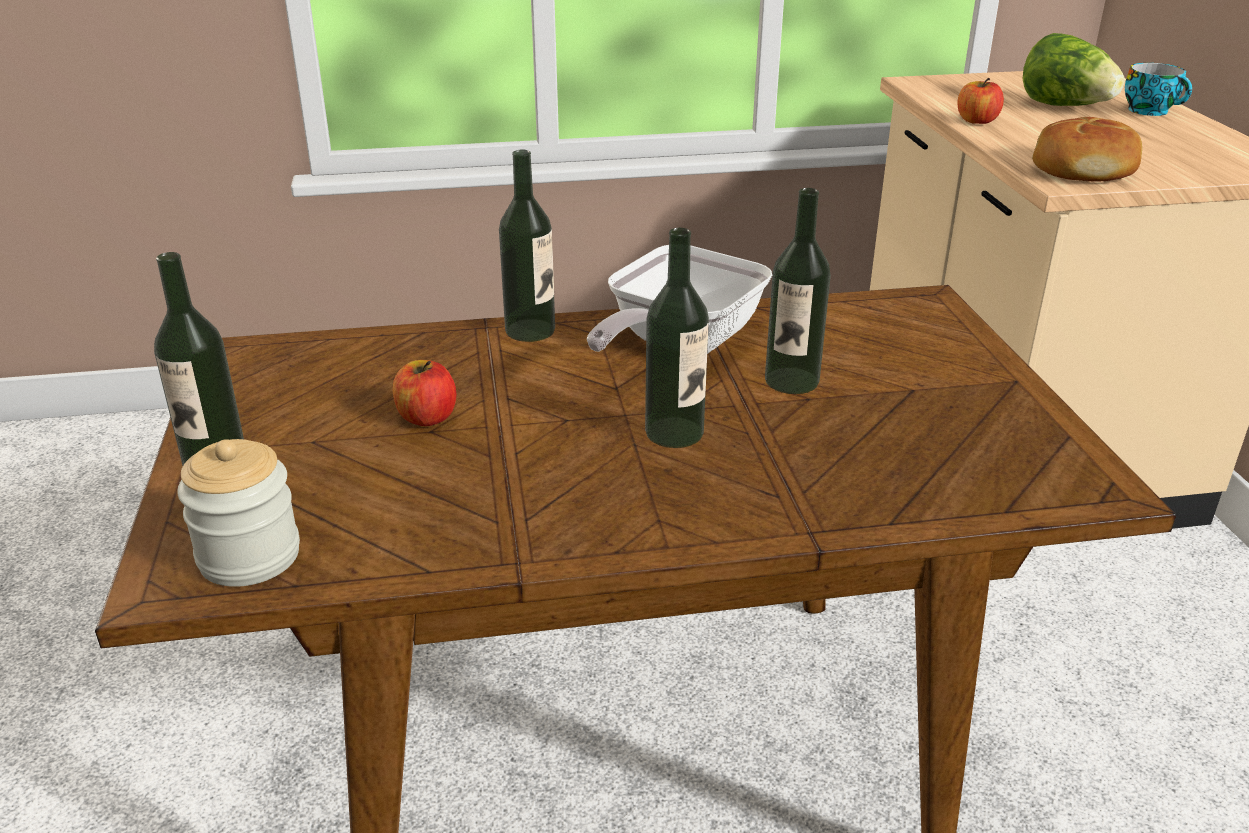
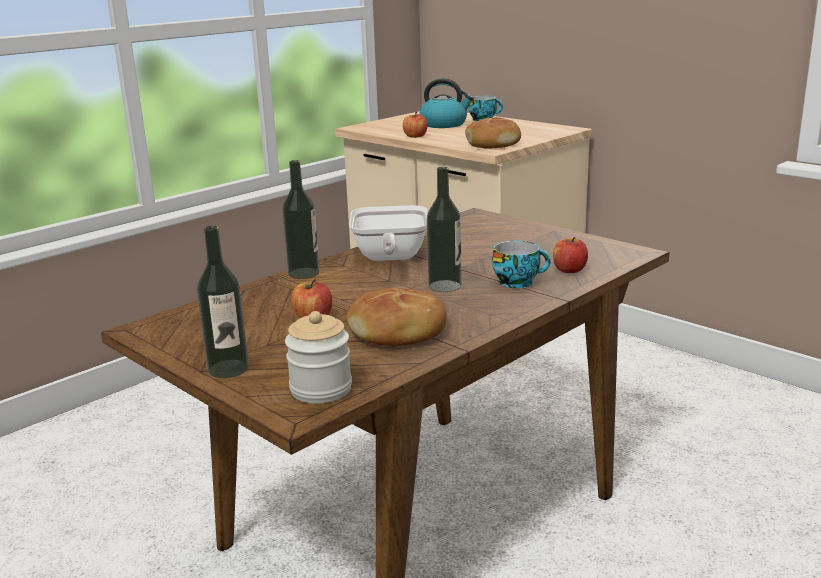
camera: 35 degrees left, 10 degrees down
(485, 496) = (398, 332): none -> bread
(791, 381) = (464, 255): bottle -> none
(796, 471) = (518, 282): none -> cup
(918, 481) = (569, 270): none -> apple
(1065, 106) = (444, 124): lettuce -> kettle

